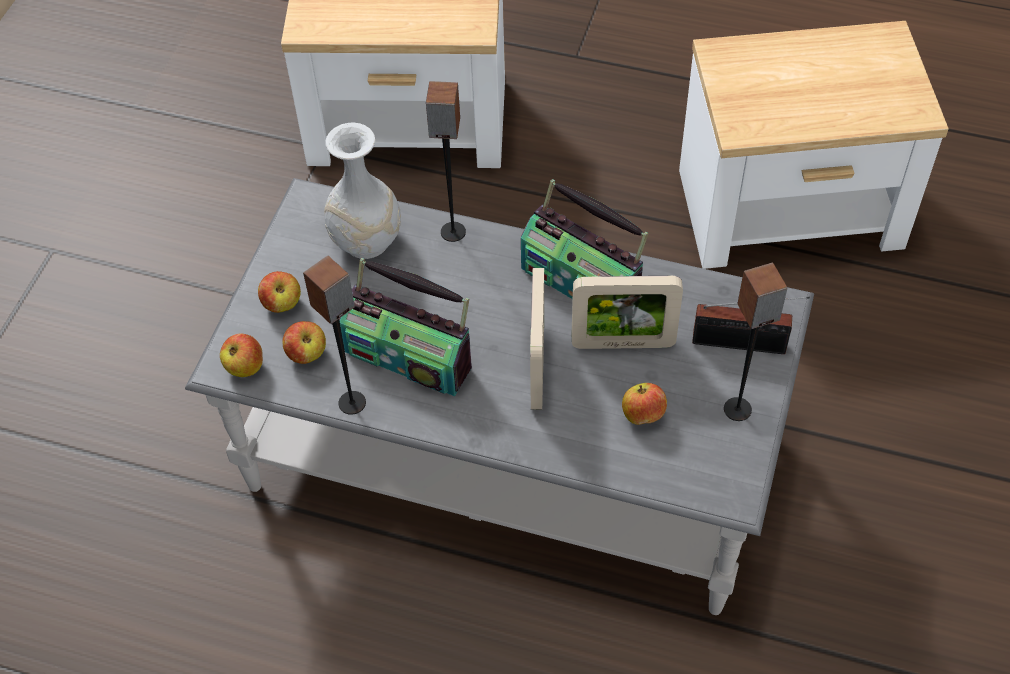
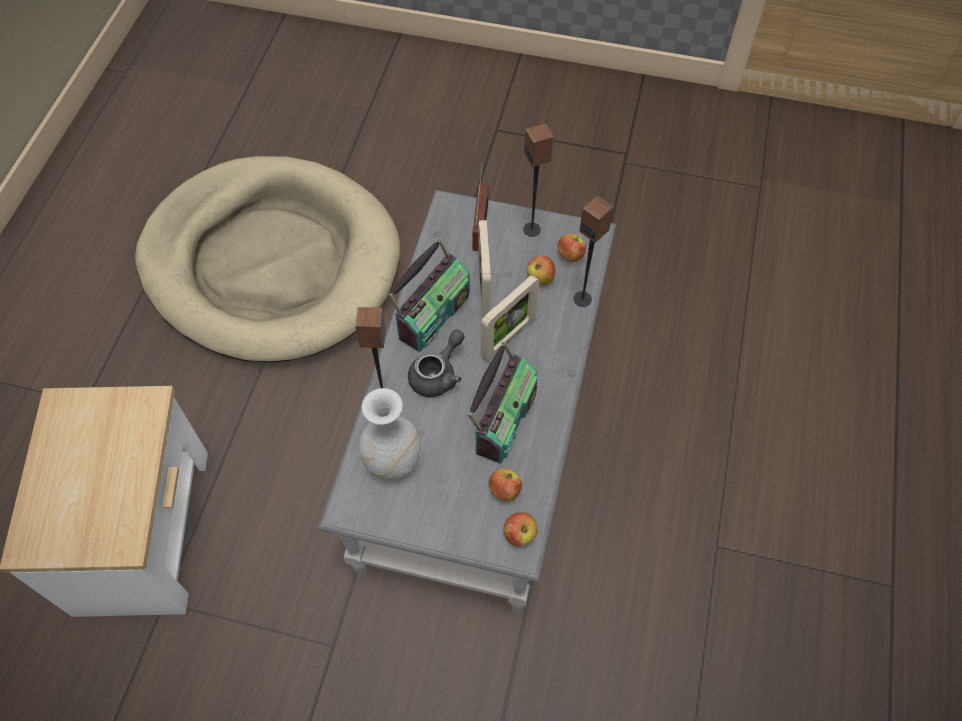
camera: 95 degrees left, 5 degrees up
(282, 304) = (457, 515): apple -> apple (570, 255)
(352, 403) = (546, 453): speaker -> speaker (582, 299)
(485, 288) = (438, 374): none -> grey teapot
(537, 369) = (508, 338): picture frame -> picture frame turned 135 degrees clockwise
(789, 212) = (271, 263): side table -> beige dog bed

